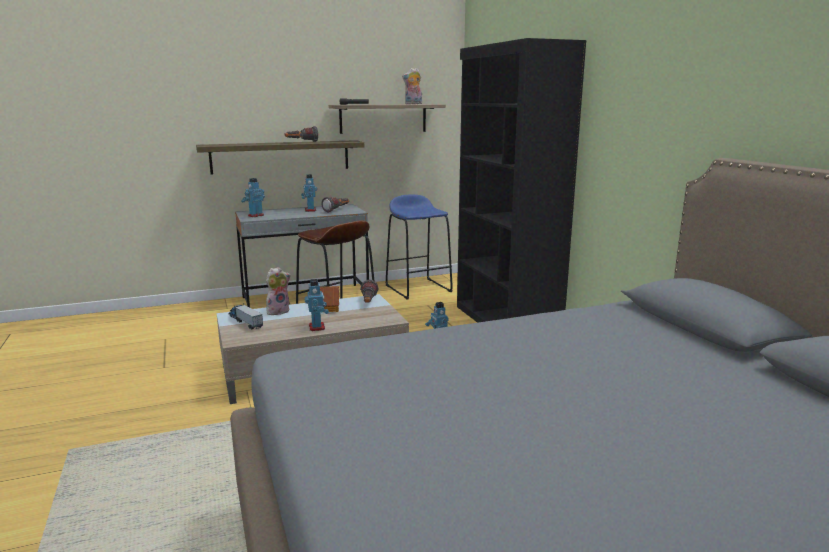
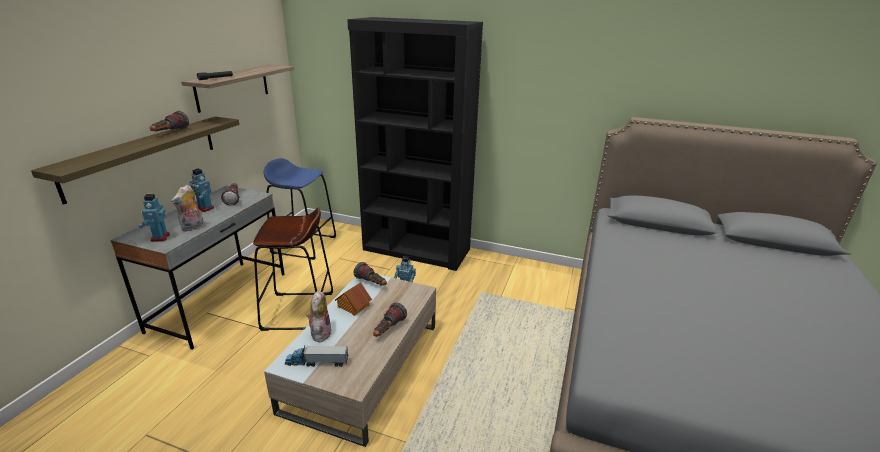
camera: 50 degrees left, 10 degrees up
(317, 327) = (388, 330): toy robot -> flashlight
(413, 104) = (262, 68): plush toy -> plush toy (193, 227)

